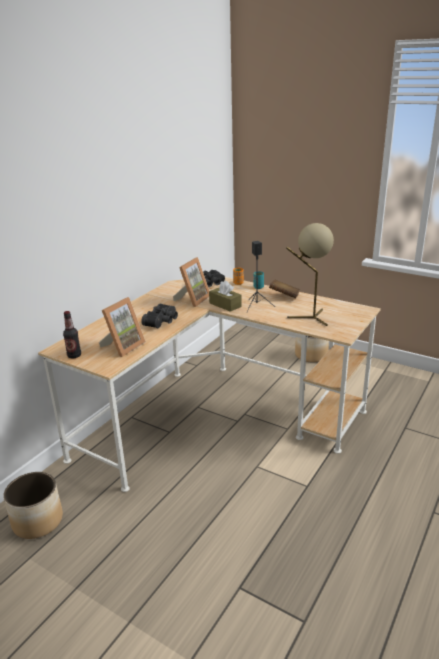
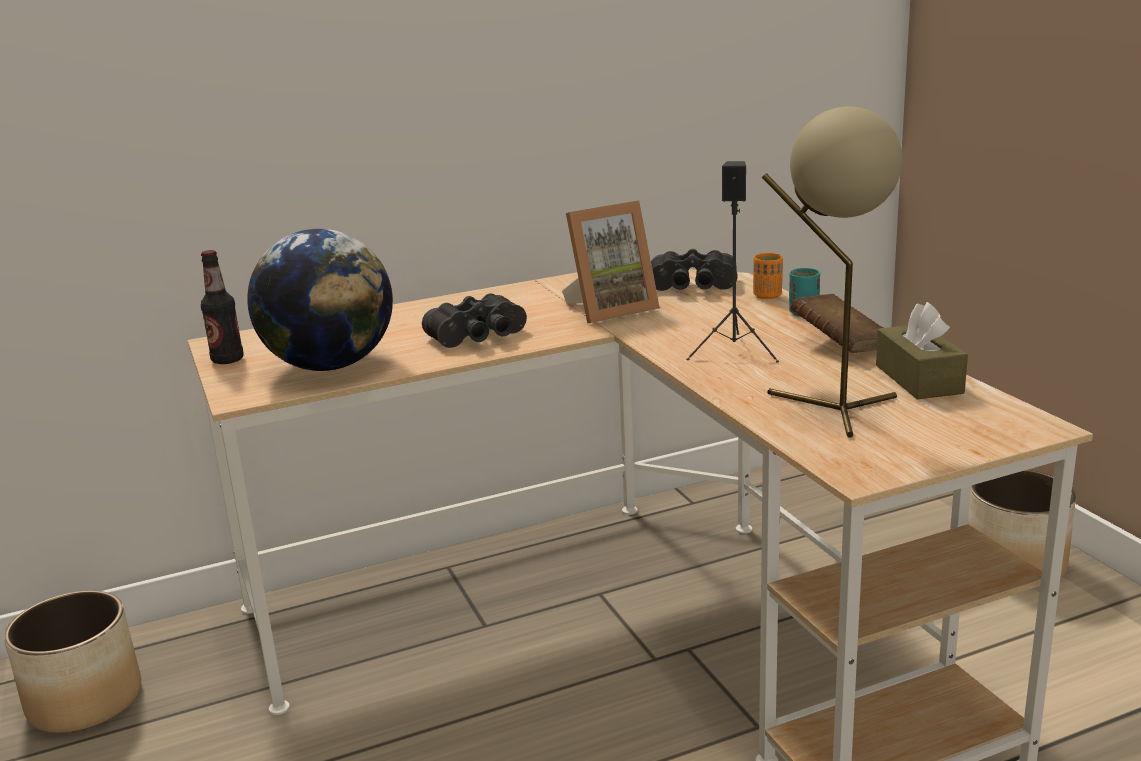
camera: 35 degrees right, 5 degrees down
(123, 346) = (330, 365): picture frame -> globe
(225, 305) = (663, 333): brown tissue box -> brown tissue box (918, 379)

